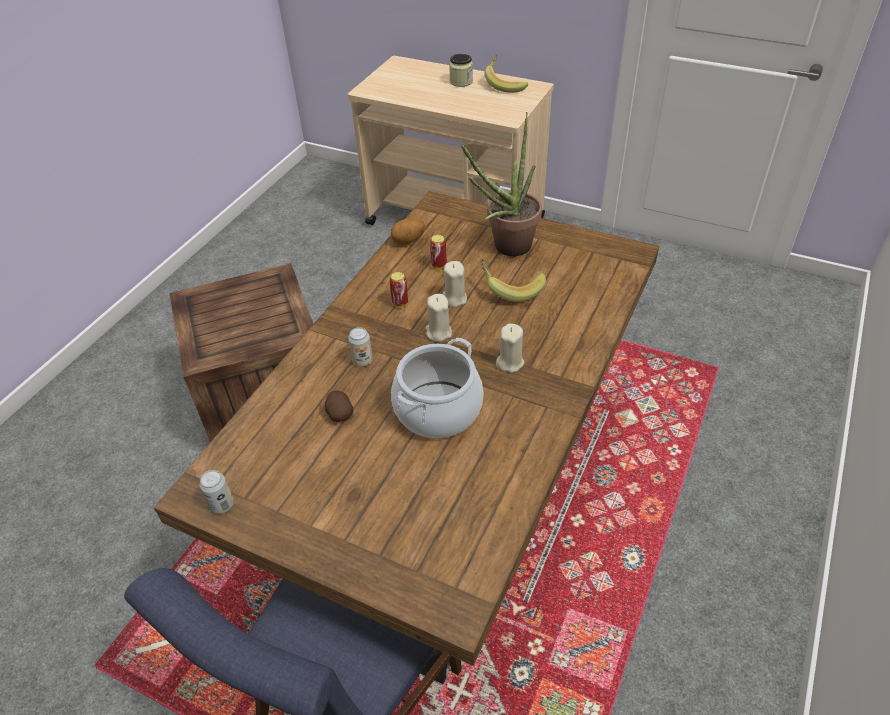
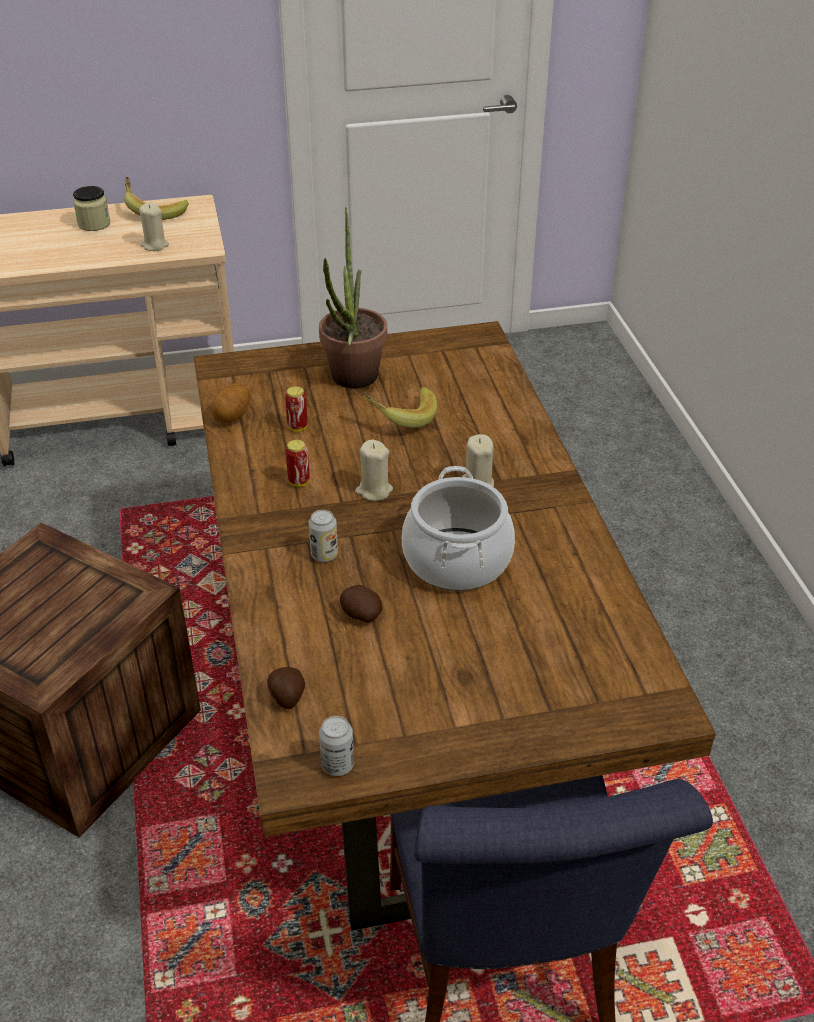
camera: 40 degrees left, 5 degrees down
(243, 443) = (287, 697): none -> potato
(454, 299) = (352, 452): beige candle -> beige candle (154, 245)

